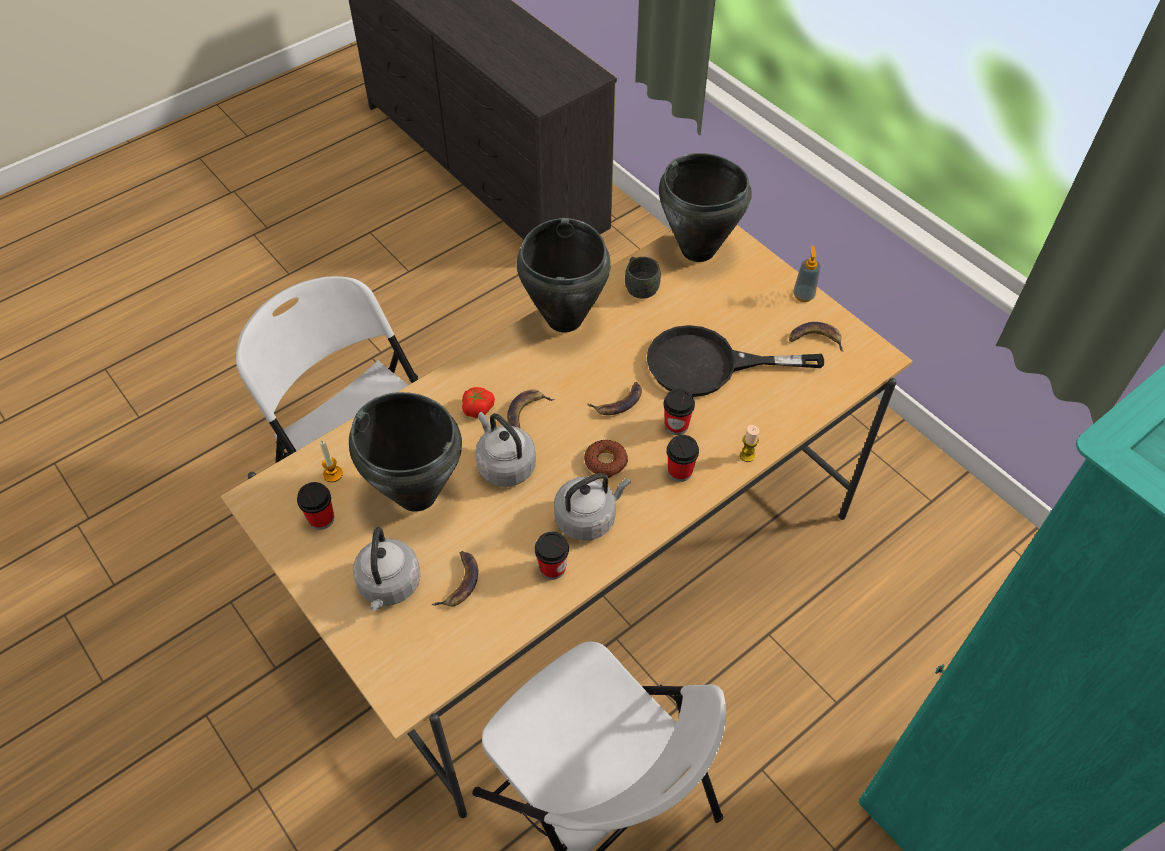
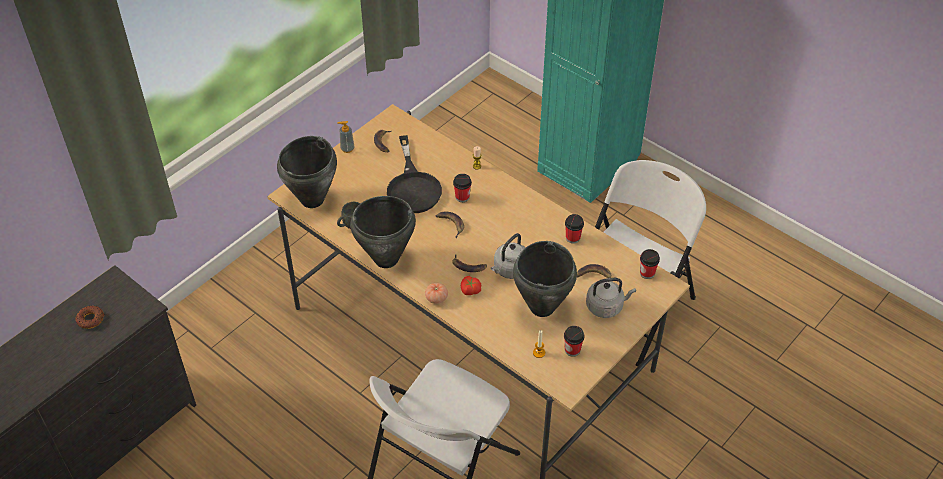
camera: 100 degrees left, 5 degrees down
(475, 367) = (436, 298): none -> tomato
(588, 518) = (536, 227): grey kettle -> none
(606, 461) = (496, 224): donut -> donut (90, 319)
(680, 471) = (495, 192): cup -> cup (647, 273)

